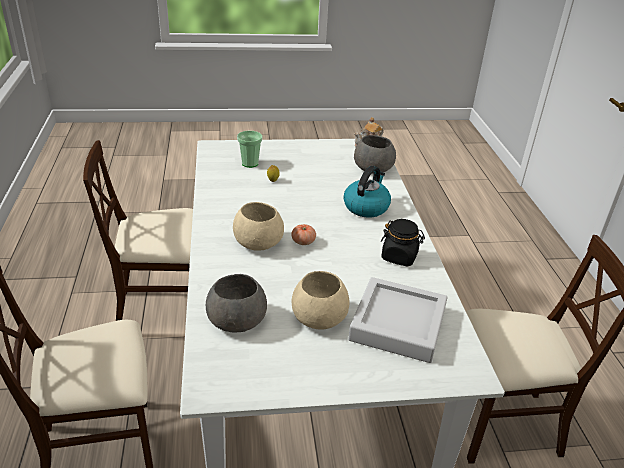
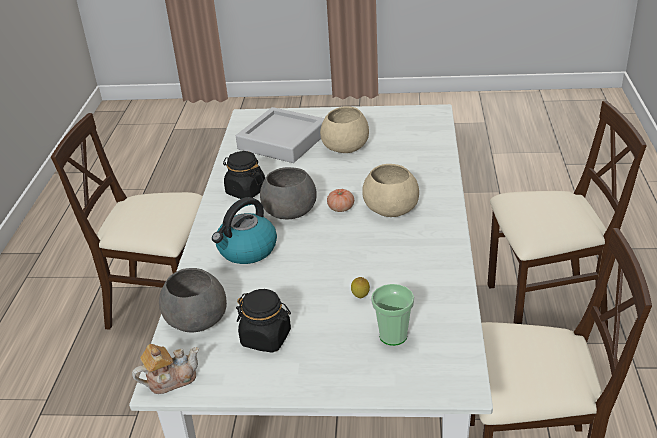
camera: 165 degrees left, 0 degrees up
(235, 320) = (415, 146): grey bowl -> grey bowl (291, 211)
(325, 161) = (266, 338): none -> black jar

